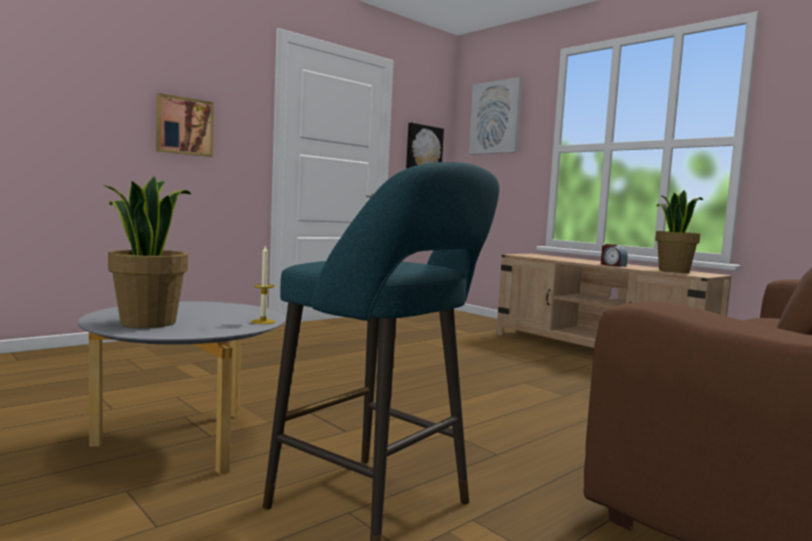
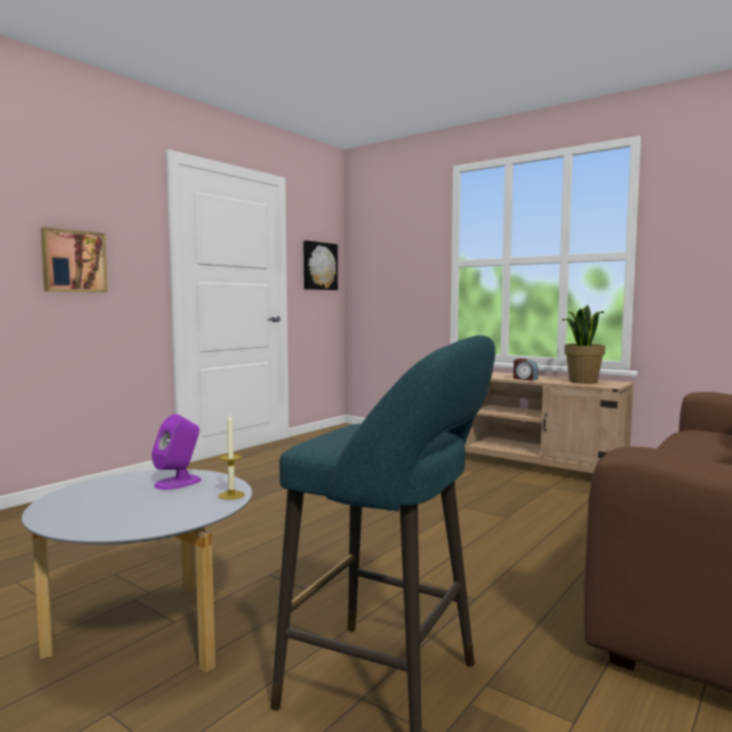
camera: 10 degrees left, 0 degrees up
(147, 322) = (106, 514): potted plant -> none
(224, 310) = (178, 482): none -> purple speaker
(495, 117) = (390, 232): picture -> none

